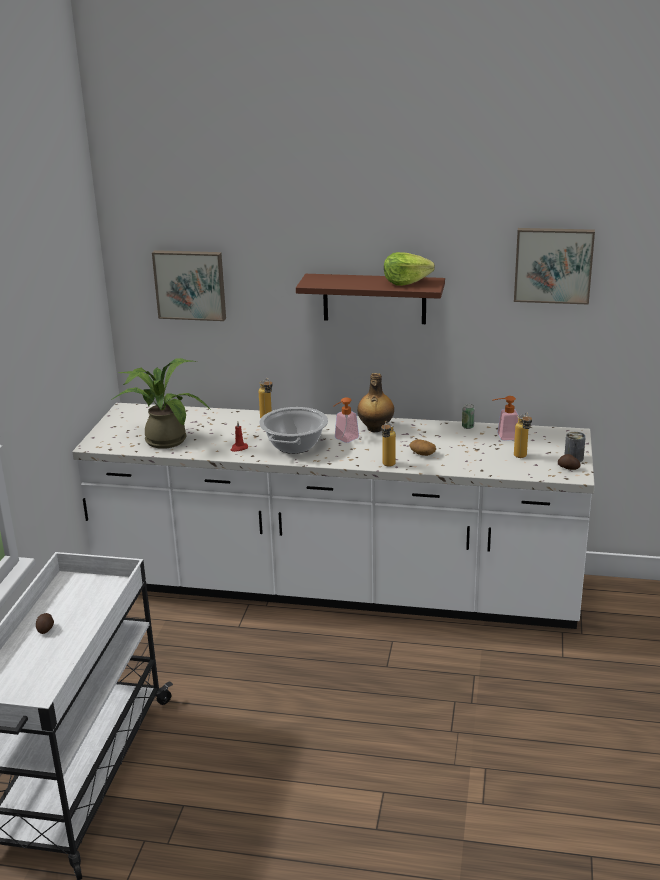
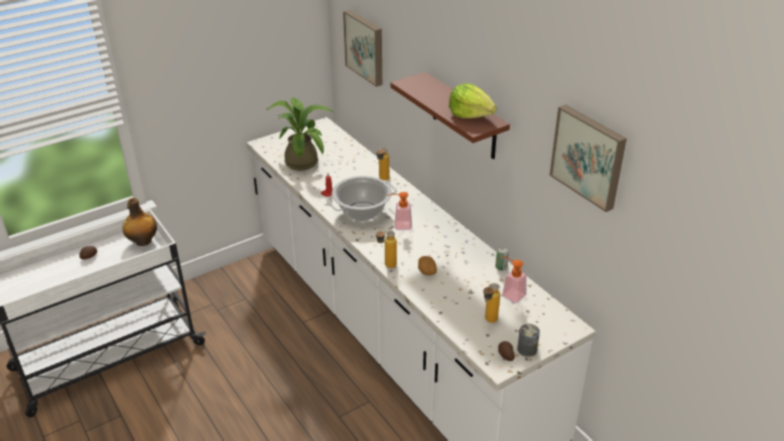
camera: 45 degrees right, 10 degrees up
(375, 429) = (435, 229): bottle -> bottle (143, 242)

